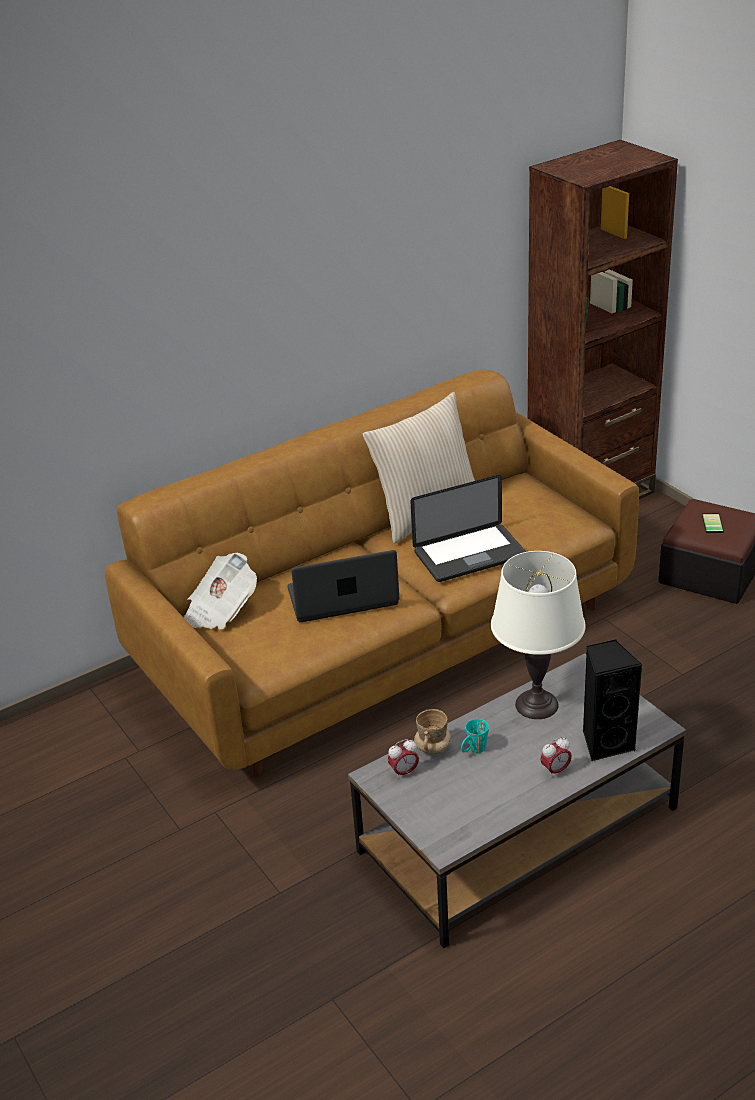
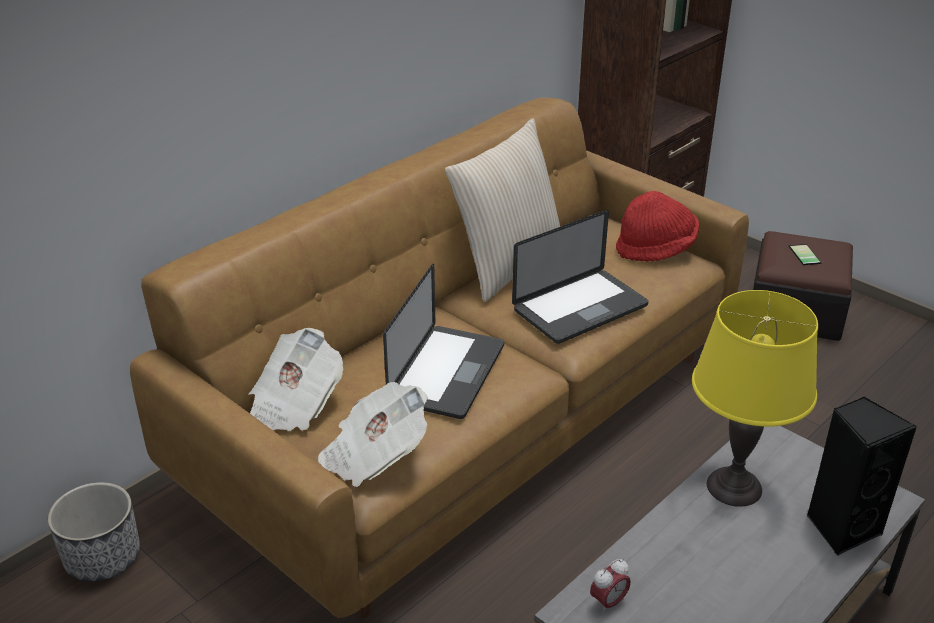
camera: 15 degrees left, 0 degrees up
(79, 713) = (103, 557): none -> planter
(267, 652) = (374, 455): none -> newspaper
(343, 597) = (447, 373): laptop -> laptop turned 135 degrees clockwise
(433, 748) = (632, 562): beige mug -> none
(473, 750) = (684, 559): turquoise mug -> none
(537, 705) = (734, 487): white table lamp -> yellow table lamp
(555, 771) = (800, 574): alarm clock -> none
(557, 509) = (656, 249): none -> red hat

